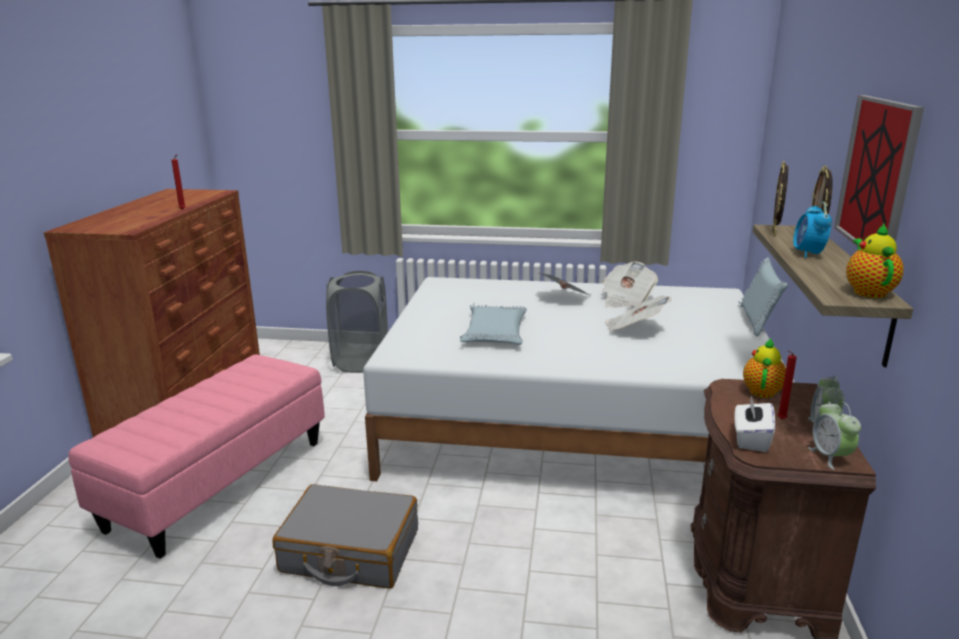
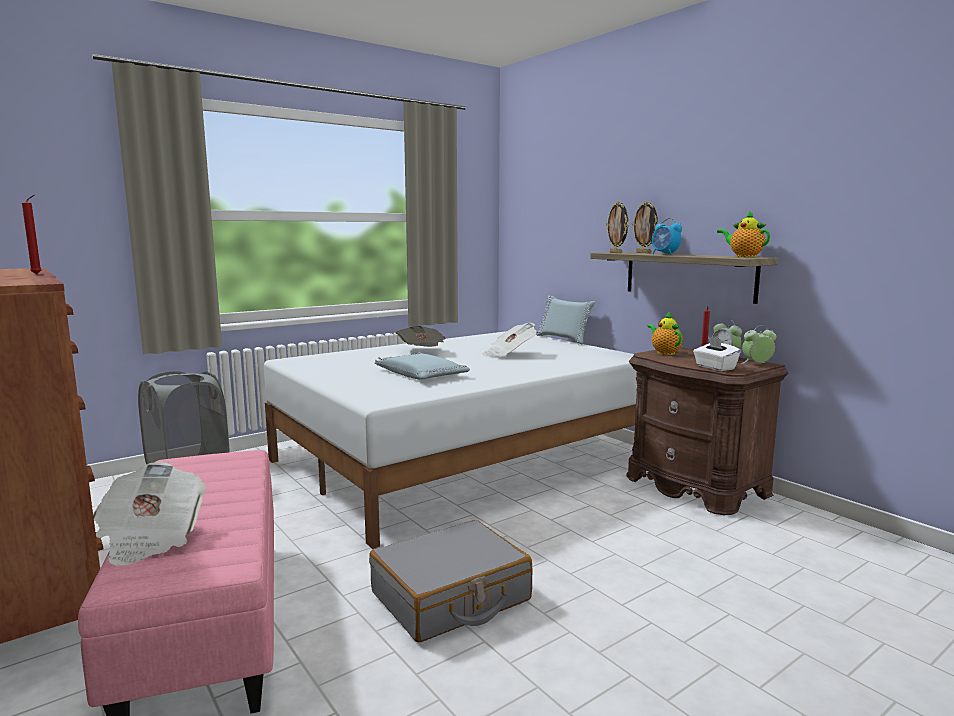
camera: 45 degrees left, 10 degrees down
(626, 300) = (465, 344): newspaper -> newspaper (151, 538)
(830, 457) = (757, 364): alarm clock -> alarm clock turned 135 degrees clockwise
(877, 175) = (701, 195): picture -> none

